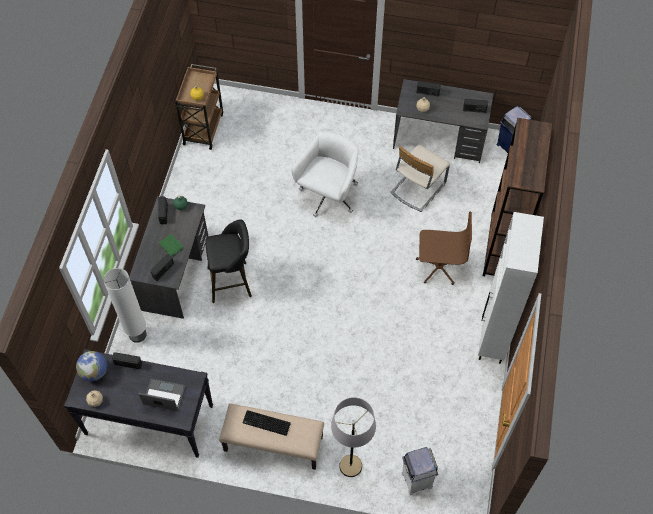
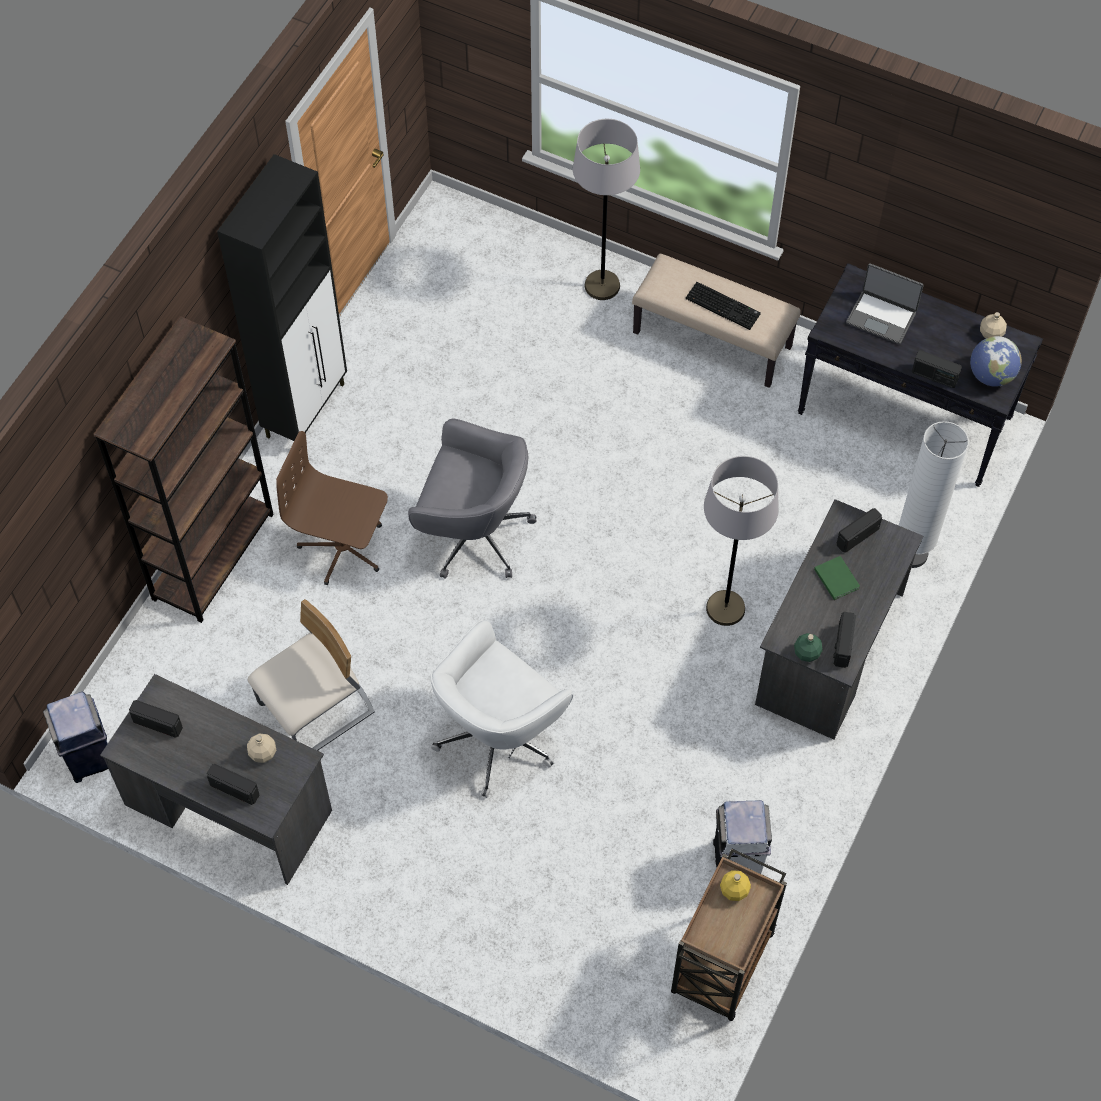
camera: 165 degrees left, 0 degrees up
(232, 281) = (725, 608): black stool -> grey floor lamp
(374, 290) = (473, 533): none -> grey office chair
(416, 479) = (510, 249): white trash can -> white trash can (736, 861)
(492, 339) = (306, 409): white cabinet -> black cabinet

